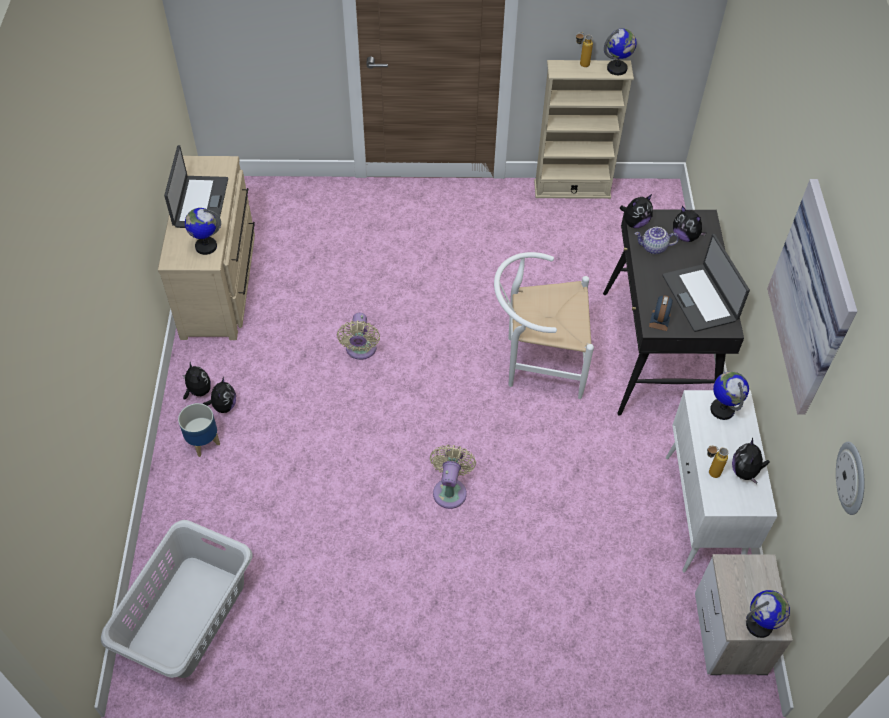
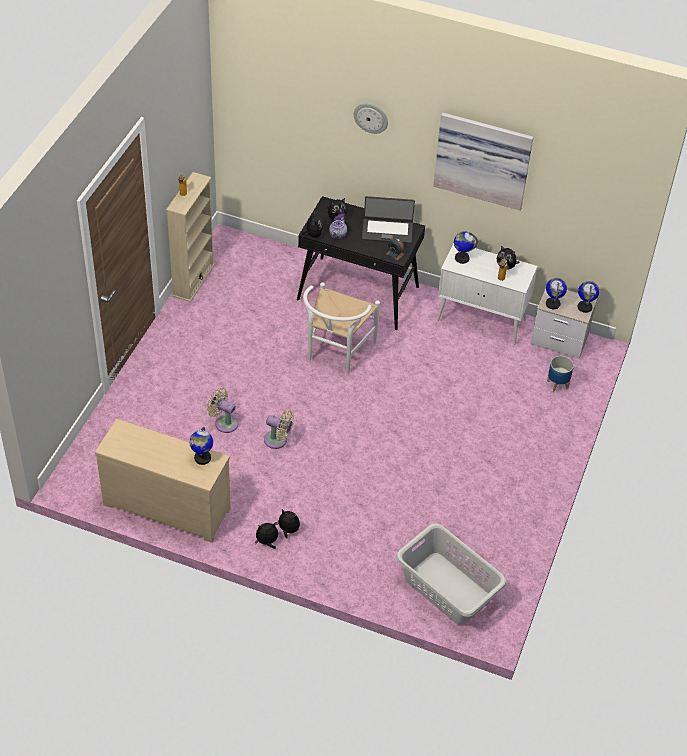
camera: 70 degrees left, 5 degrees down
(200, 203) = (155, 451): laptop -> none
(204, 442) = (314, 549): planter -> planter (557, 384)
(450, 490) = (413, 429): beige fan -> beige fan (224, 422)
(617, 69) = (197, 180): globe -> globe (553, 304)
(852, 478) = (583, 198): wall clock -> wall clock (371, 117)

